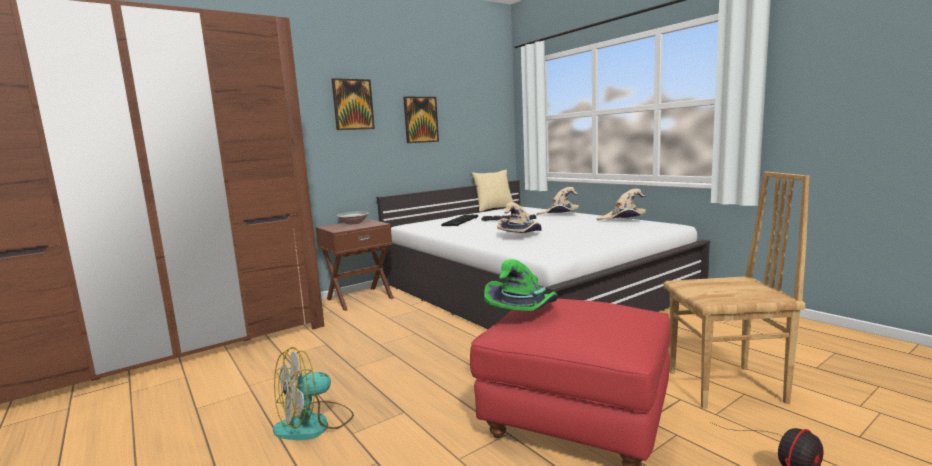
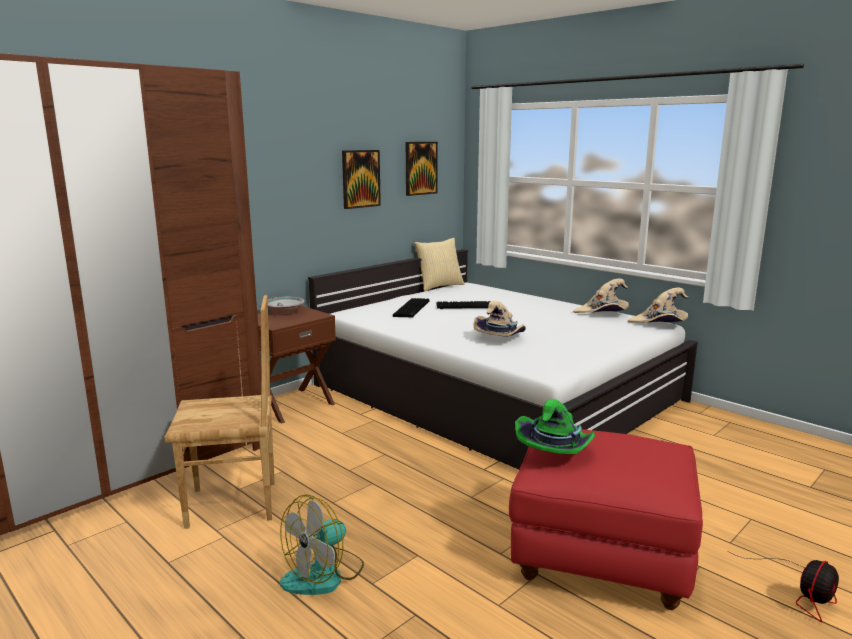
camera: 10 degrees left, 5 degrees up
(353, 104) = (284, 162): picture -> picture (420, 168)
(559, 214) = (525, 301): beige hat -> beige hat (659, 323)
(727, 387) = (734, 512): brown chair -> brown chair (233, 505)

